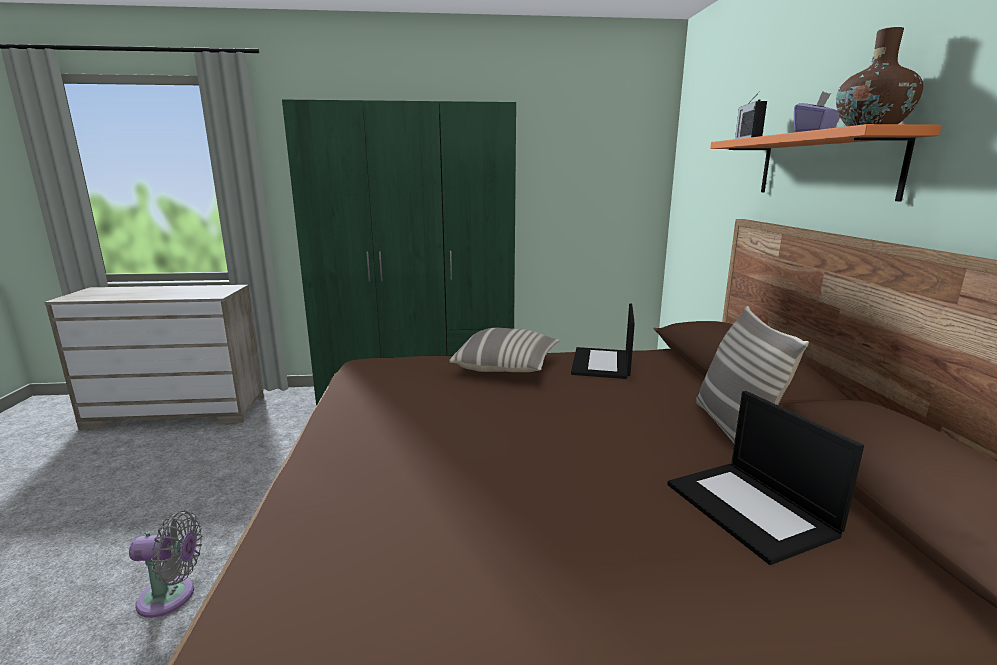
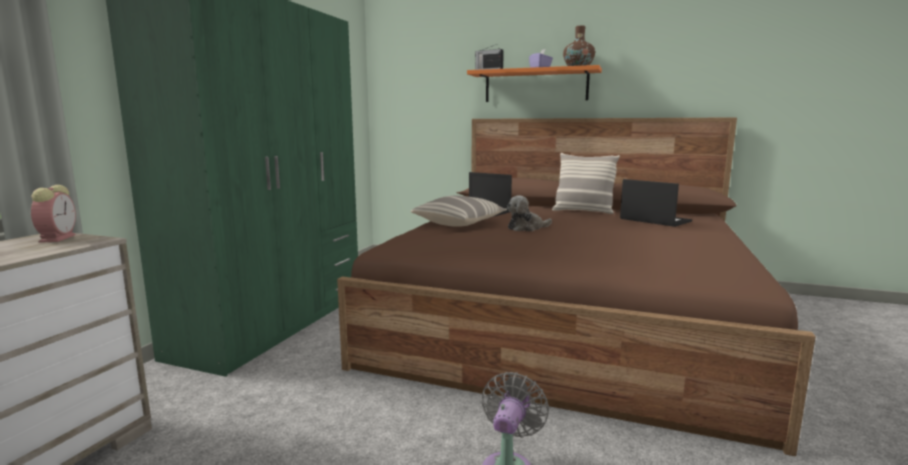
camera: 65 degrees left, 5 degrees down
(223, 289) = (58, 238): none -> alarm clock
(507, 404) = (526, 228): none -> plush toy
(752, 509) = (654, 220): laptop -> laptop turned 135 degrees counterclockwise

